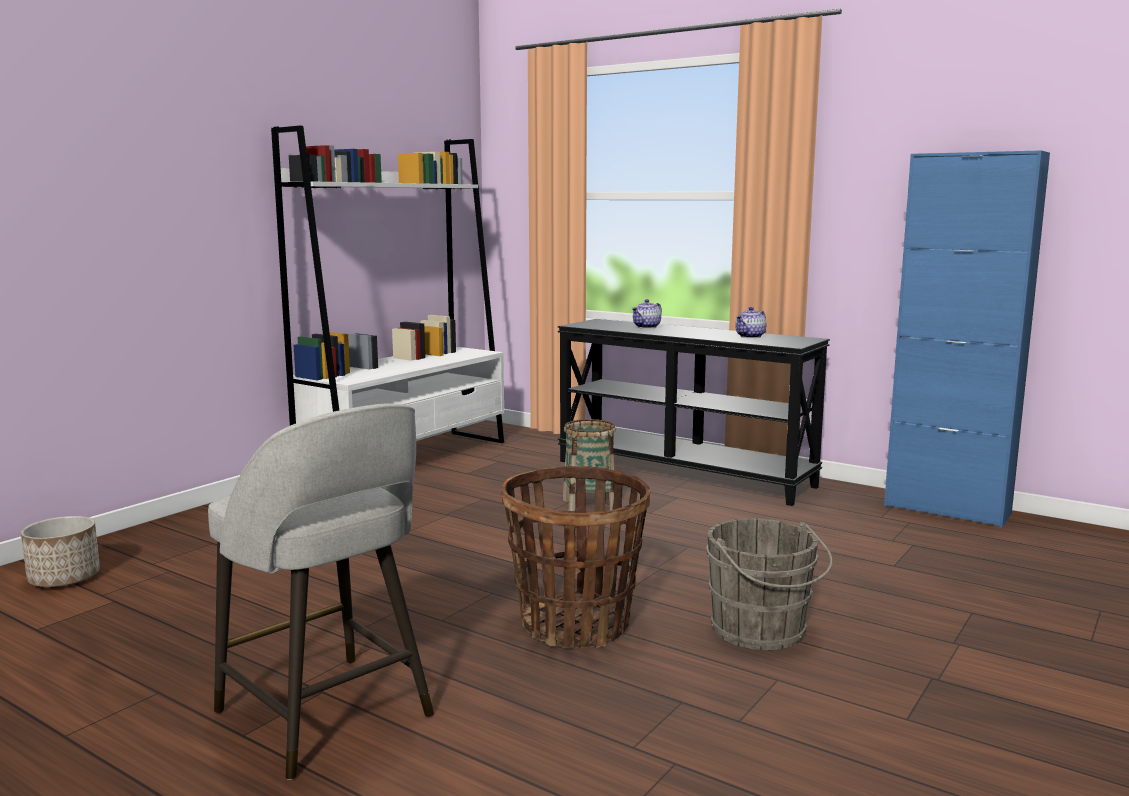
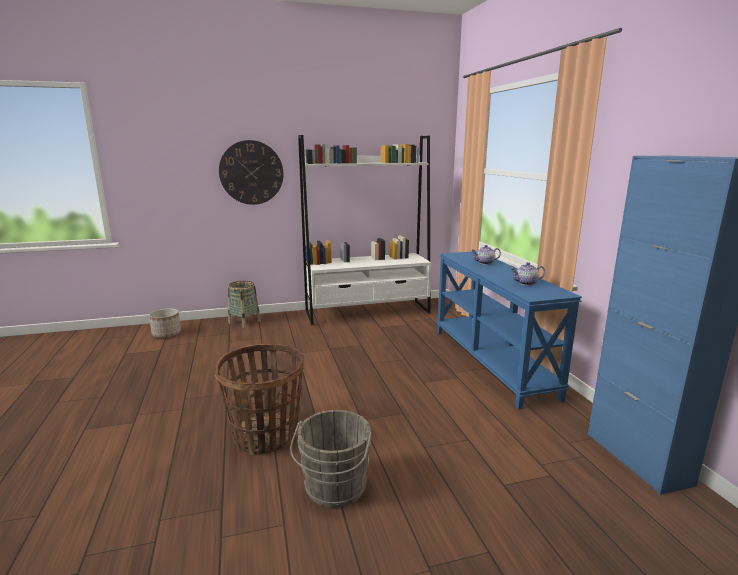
camera: 40 degrees right, 5 degrees up
(185, 200) = (251, 172): none -> wall clock
(327, 716) = (115, 435): grey stool -> none
(589, 506) = (400, 366): basket -> basket (244, 322)
(684, 473) = (492, 362): black console table -> blue console table

